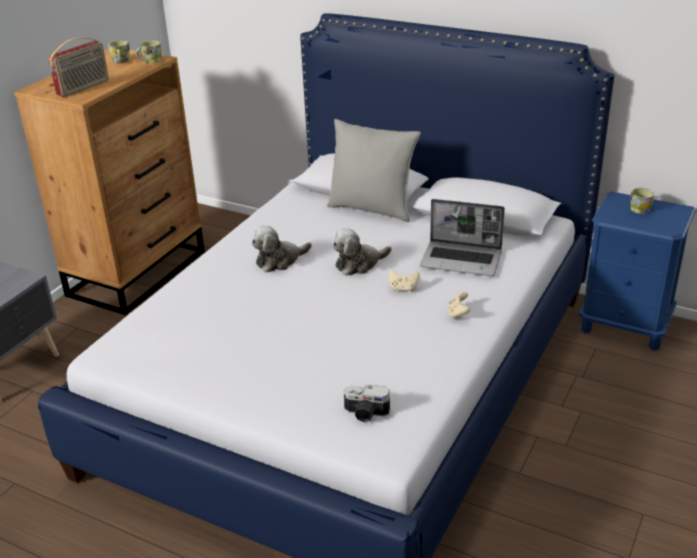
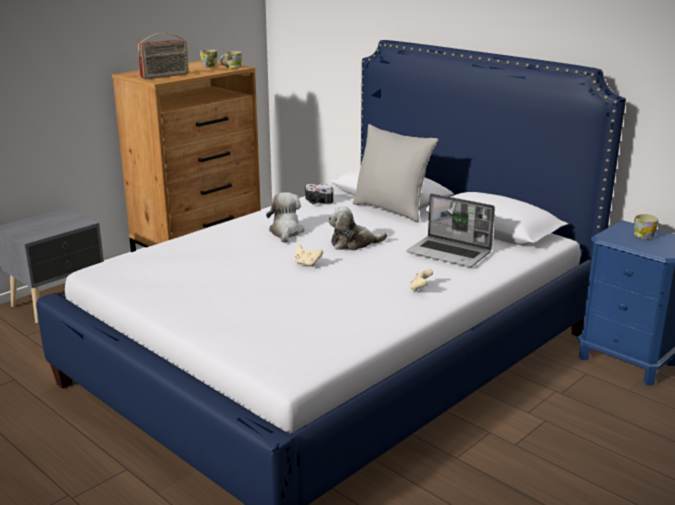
camera: 15 degrees right, 10 degrees down
(279, 260) = (286, 232): plush toy -> plush toy turned 105 degrees clockwise
(366, 413) = (286, 342): camera -> camera (317, 202)
(403, 288) = (381, 265): beige game controller -> beige game controller (307, 264)

